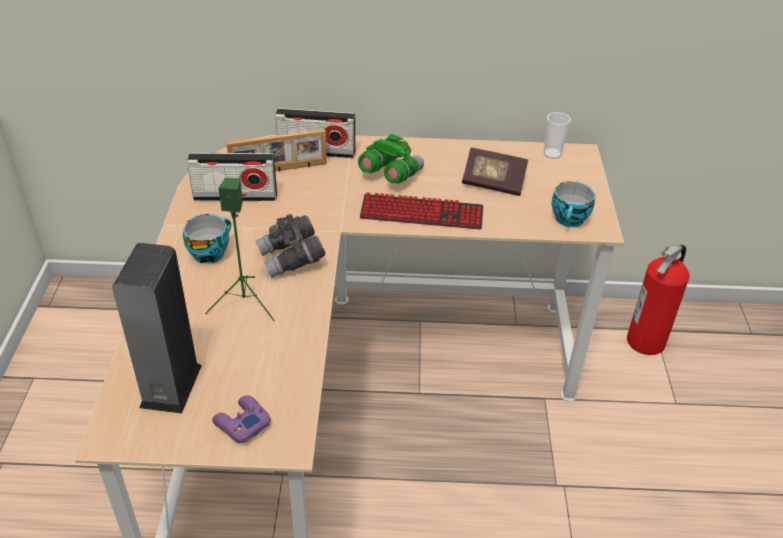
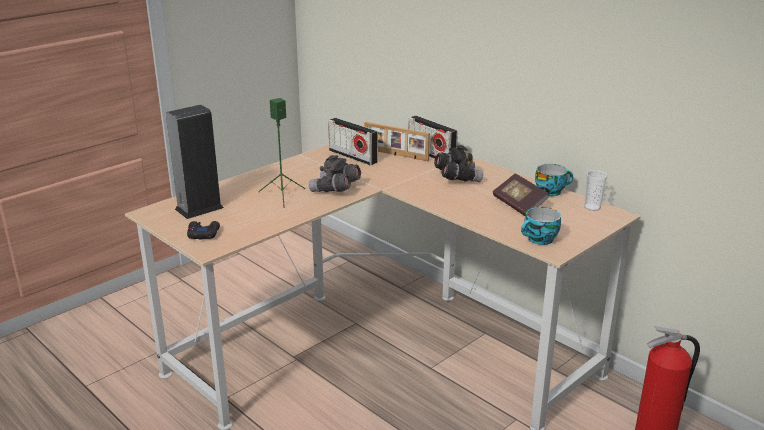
camera: 45 degrees right, 15 degrees down
(210, 252) = (301, 171): cup -> cup (551, 191)
(241, 423) = (203, 234): purple game controller -> black game controller
(390, 175) = (457, 178): green binoculars -> black binoculars
(421, 214) = (443, 200): keyboard -> none

